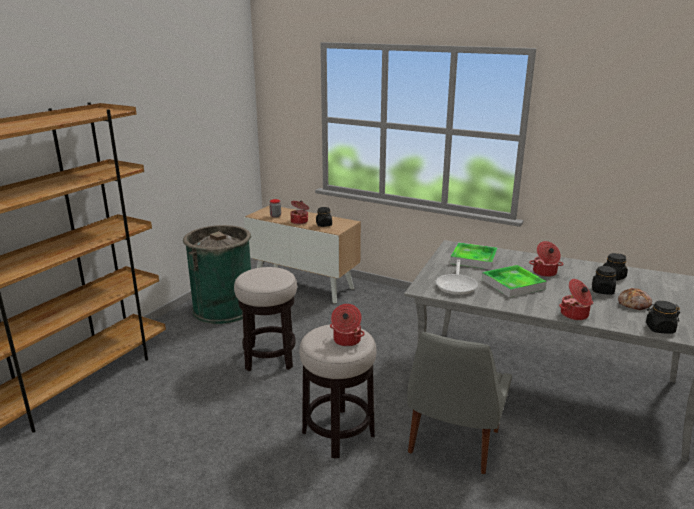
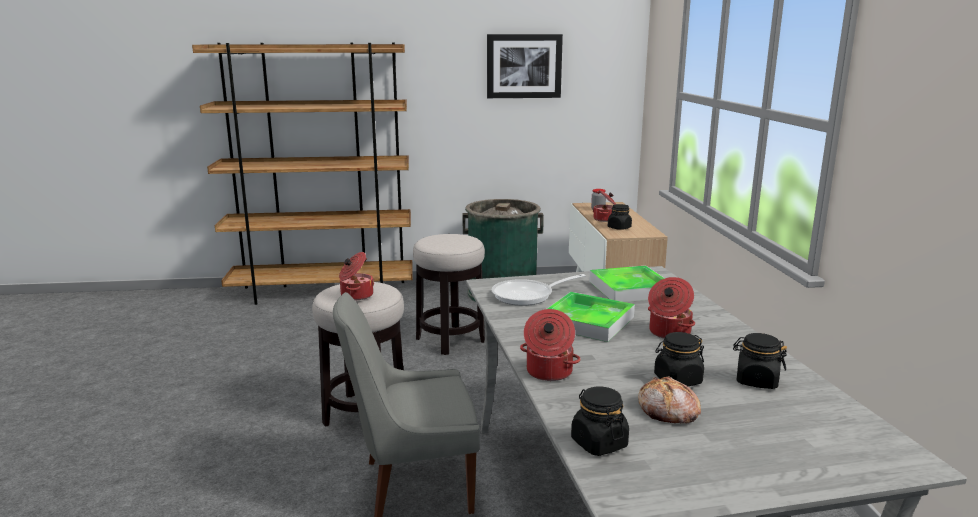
camera: 55 degrees right, 5 degrees down
(187, 108) = (524, 66): none -> picture

